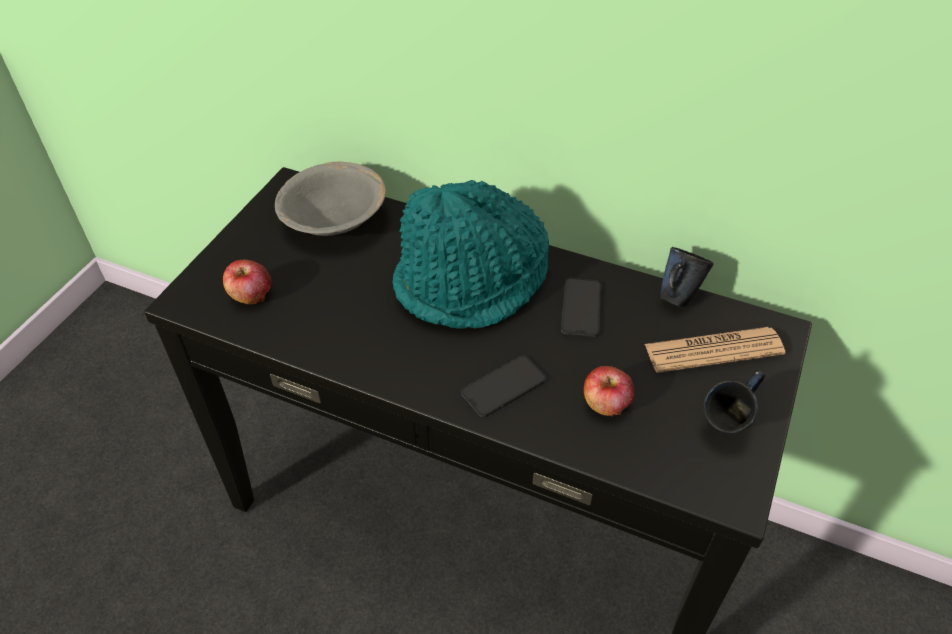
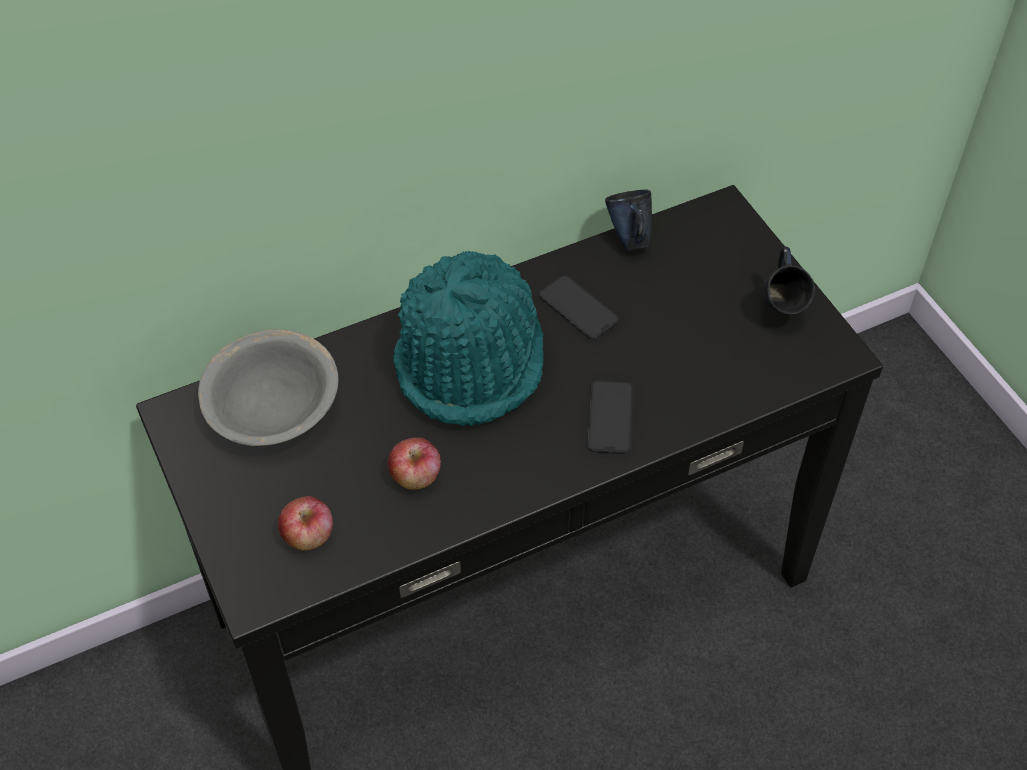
camera: 50 degrees left, 5 degrees up
(606, 404) = (691, 365): apple -> apple (416, 477)
(713, 350) = (703, 261): newspaper -> none

